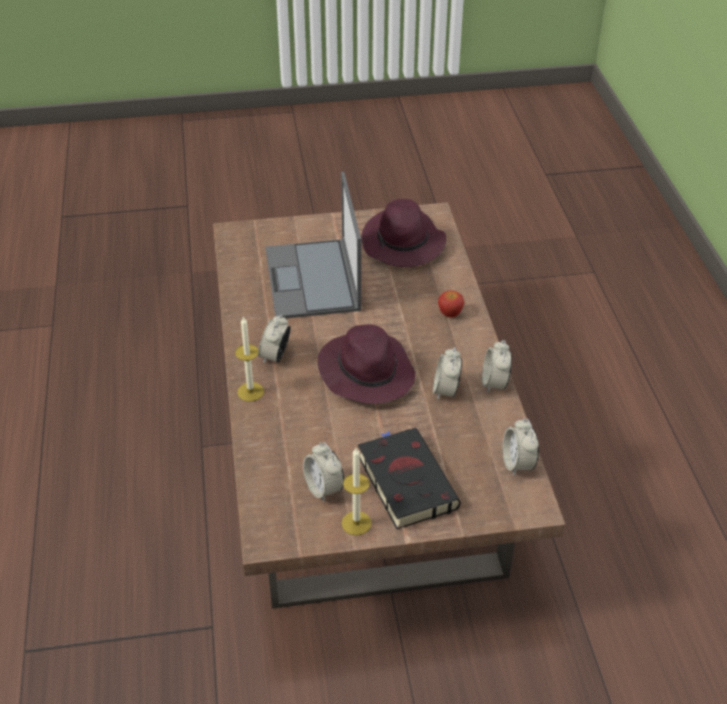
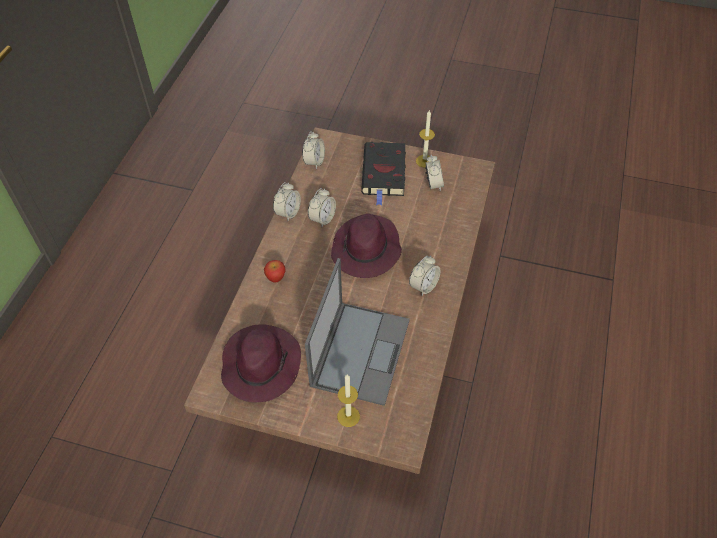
camera: 155 degrees left, 10 degrees up
(250, 392) = (453, 263): candle -> candle (348, 416)

